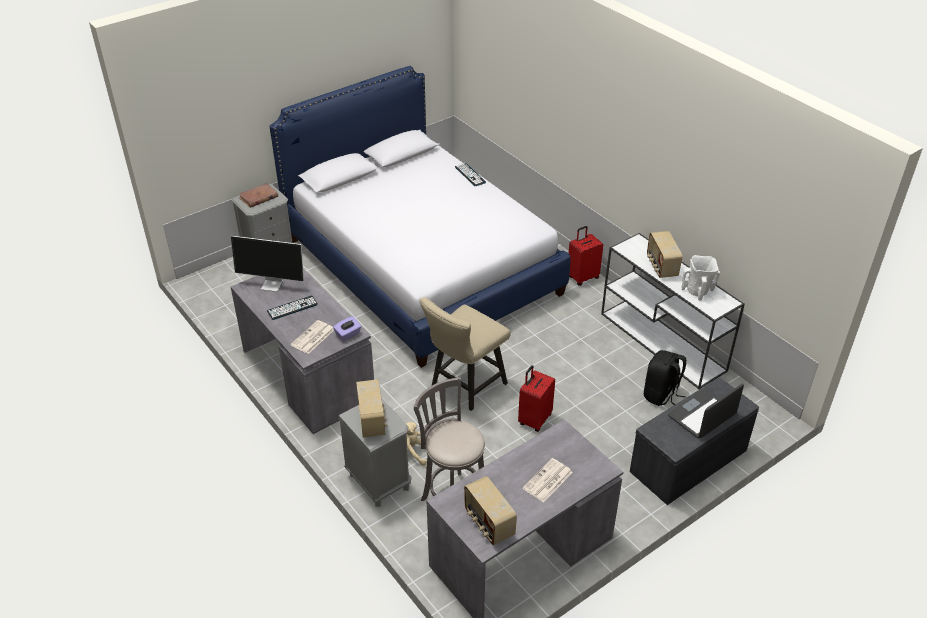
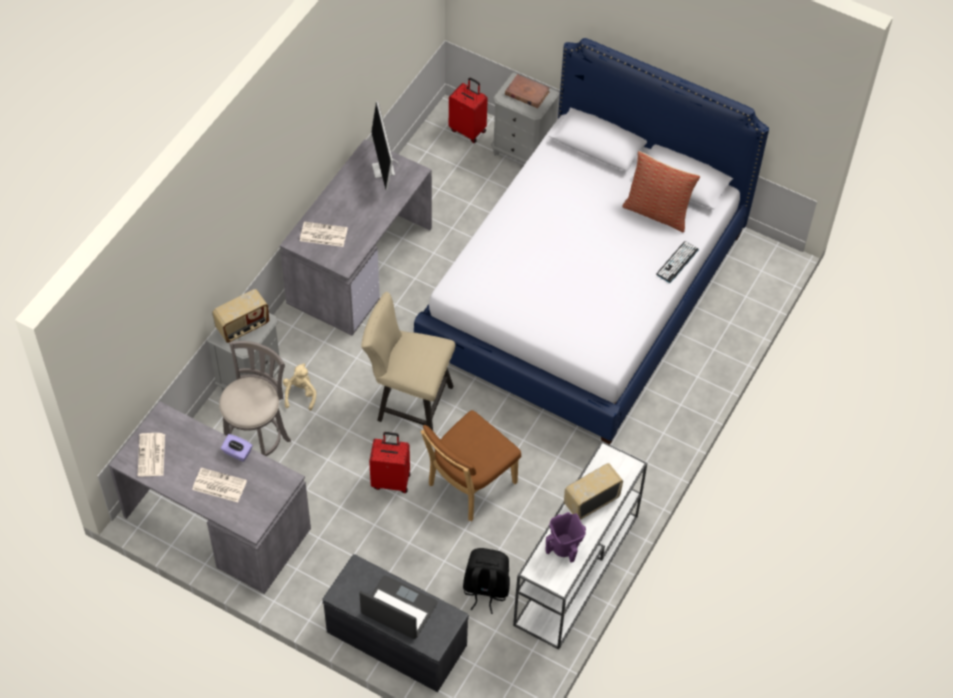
camera: 65 degrees right, 15 degrees up
(292, 308) = (357, 200): keyboard -> none
(348, 334) = (341, 260): purple tissue box -> purple tissue box (237, 453)
(420, 170) = (657, 212): none -> pillow
(488, 523) = (152, 455): radio -> newspaper
(561, 376) = (468, 486): none -> brown chair
(582, 277) = (651, 457): red suitcase -> red suitcase (468, 130)
(698, 291) = (564, 548): white vase -> purple vase

